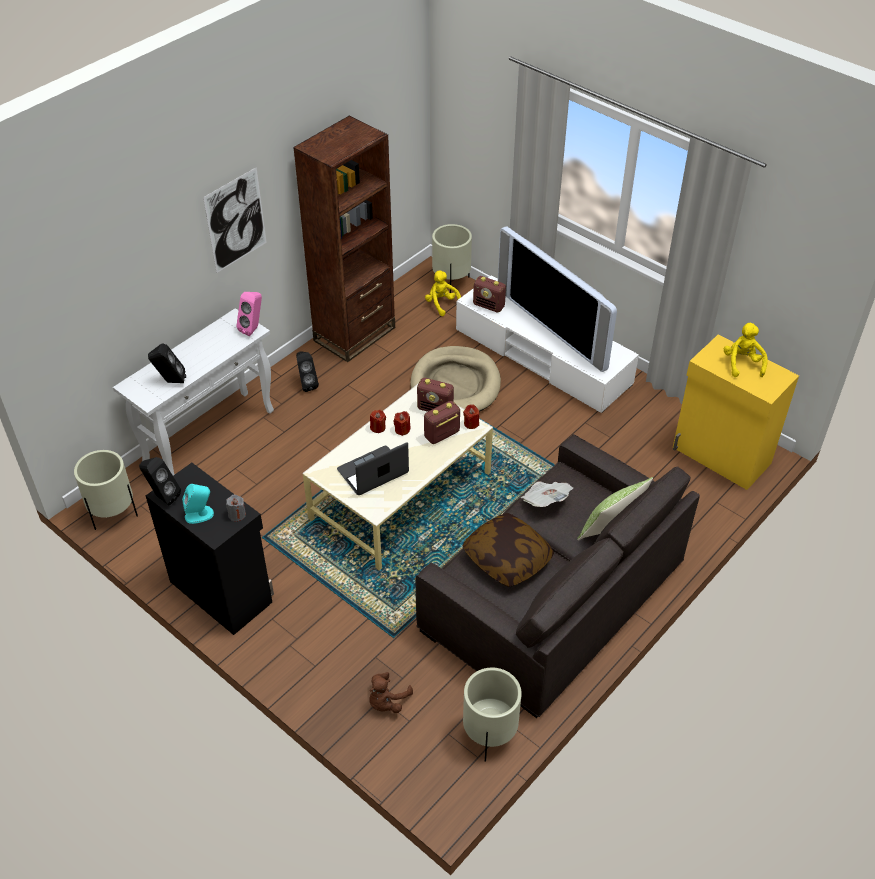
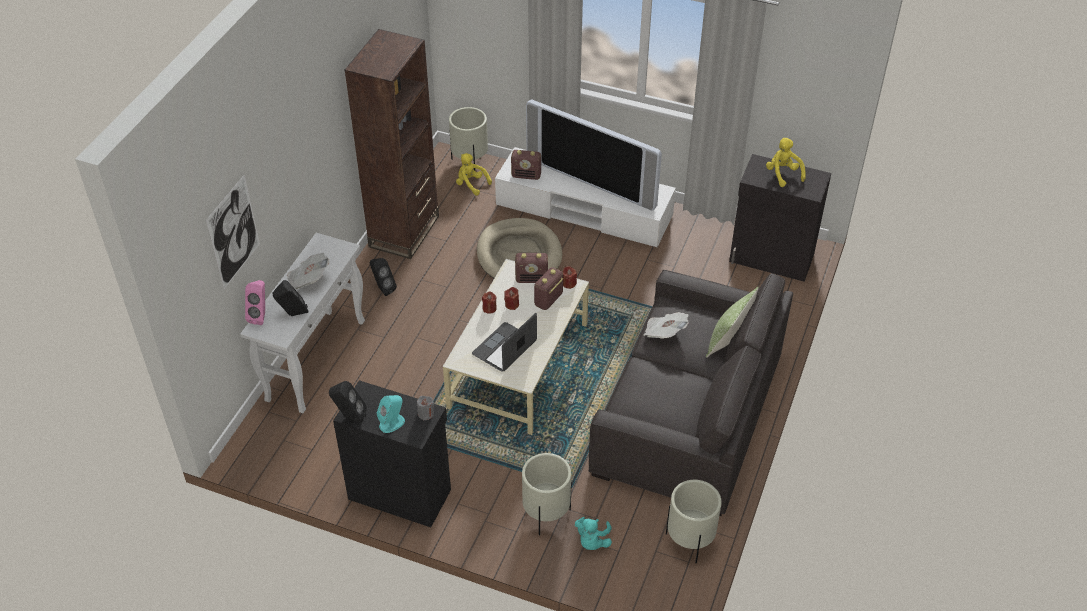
camera: 20 degrees left, 0 degrees up
(114, 514) = (262, 455): beige planter -> beige planter (546, 514)
(203, 351) = (308, 279): none -> newspaper
(236, 220) = (309, 150): picture -> picture (233, 232)
(253, 328) = (344, 247): pink speaker -> pink speaker (260, 316)
(387, 701) = (592, 541): brown plush toy -> turquoise plush toy
(507, 558) = (657, 389): pillow -> none
(721, 456) = (771, 259): yellow cabinet -> black cabinet

